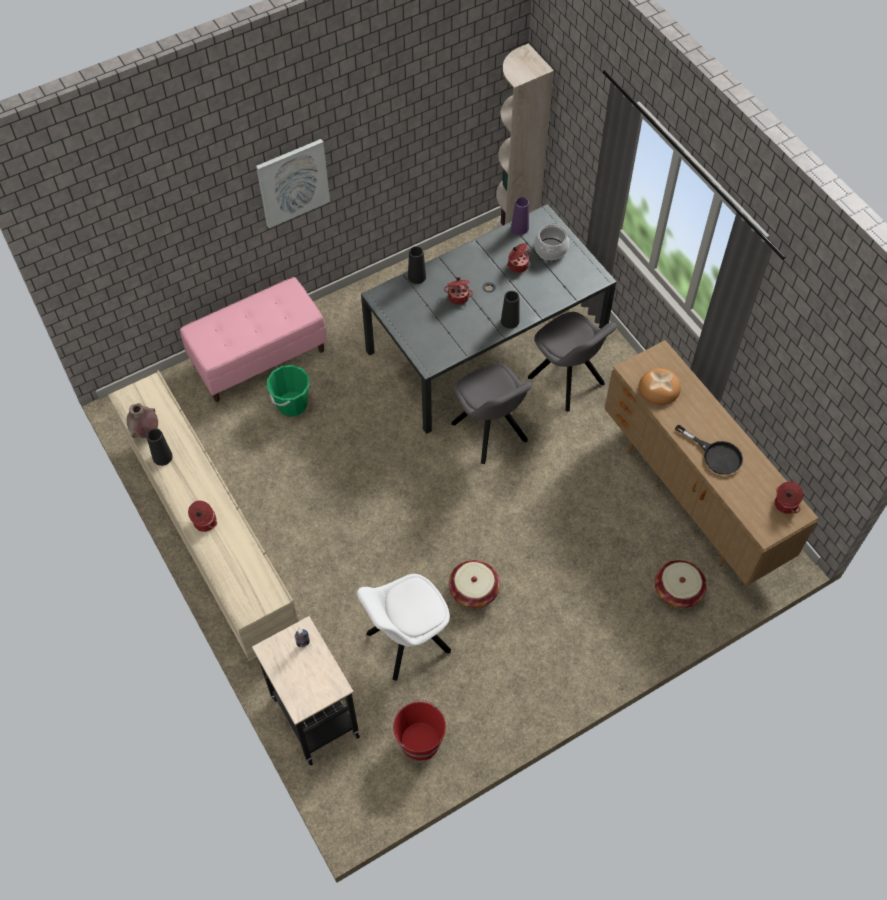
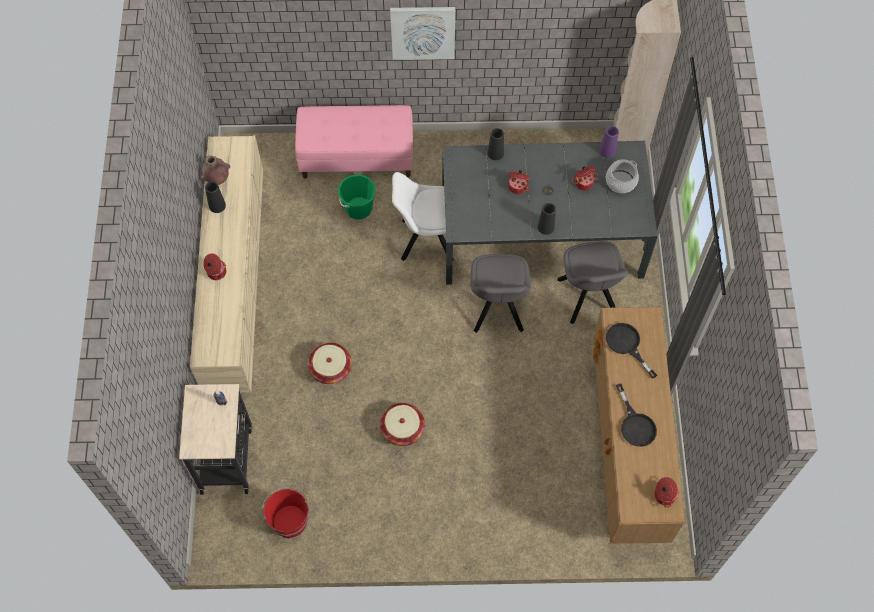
camera: 30 degrees right, 5 degrees up
(407, 642) = (327, 441): white chair -> white chair (426, 239)
(658, 388) = (626, 345): bread -> black frying pan
(678, 590) = (562, 516): basket -> basket (331, 368)

